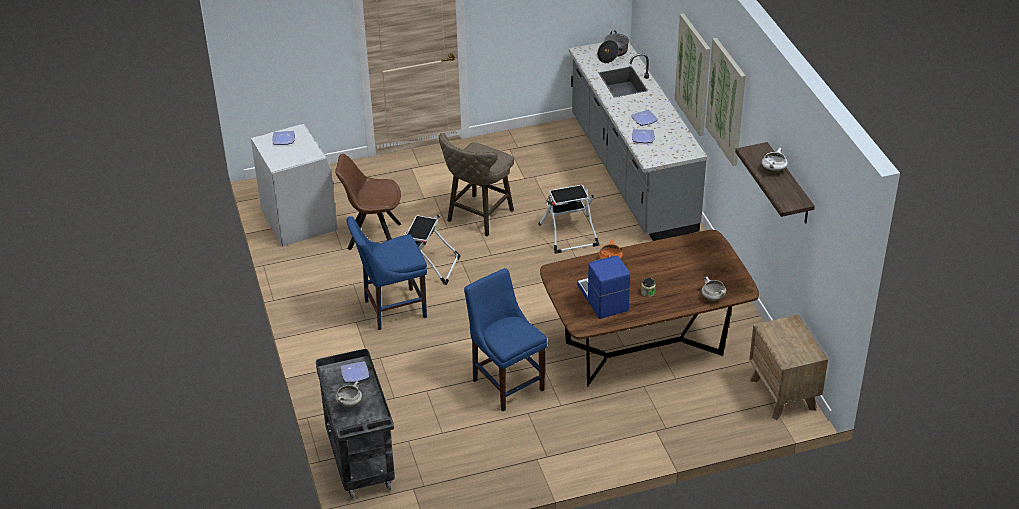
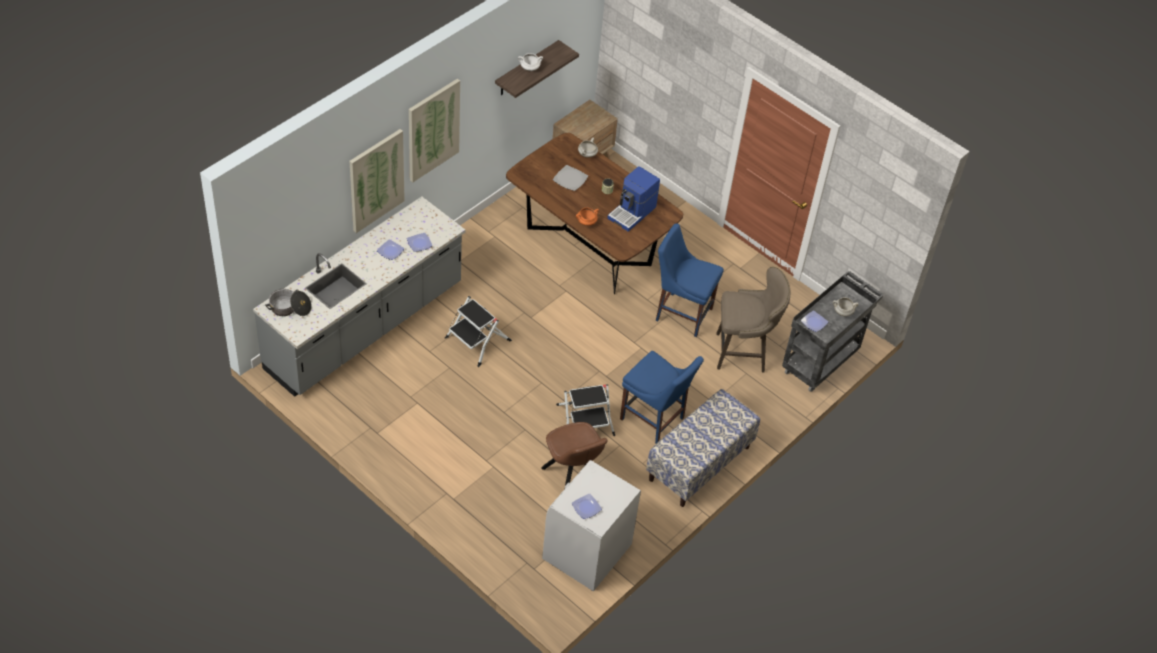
camera: 125 degrees left, 10 degrees up
(321, 319) = (699, 464): none -> bench
(478, 217) = (496, 413): beige stool -> beige stool (743, 353)
(506, 383) = (681, 313): blue chair -> blue chair turned 90 degrees clockwise
(681, 271) = (569, 179): none -> plate

